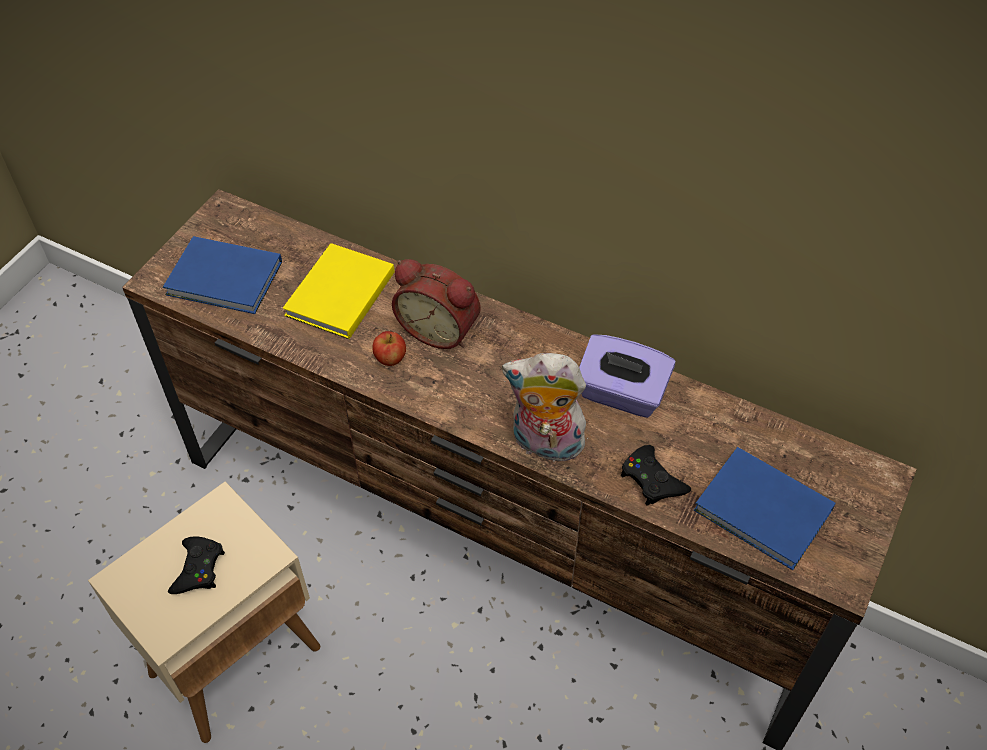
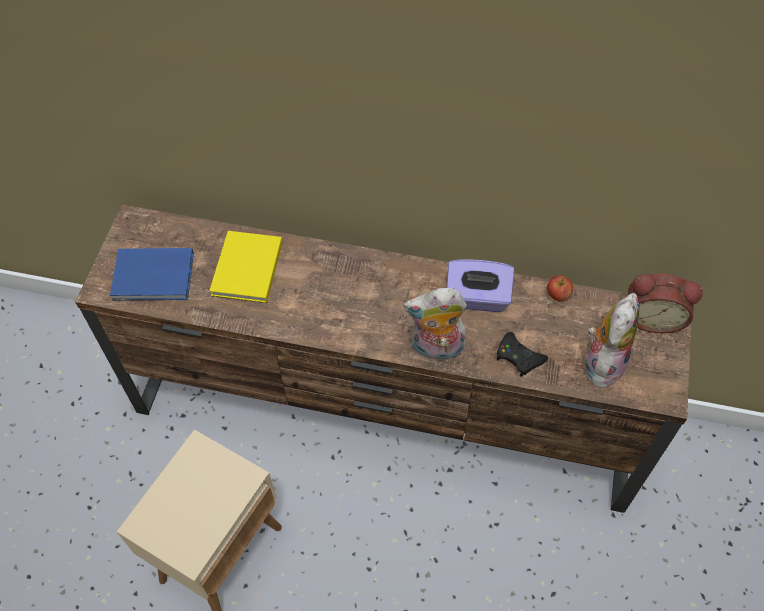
camera: 15 degrees left, 5 degrees up
(198, 569) = (198, 501): black game controller -> none
(390, 359) = (302, 311): apple -> apple (557, 295)
(440, 329) = (331, 279): alarm clock -> alarm clock (652, 317)
(764, 513) = (602, 362): blue book -> plush toy

